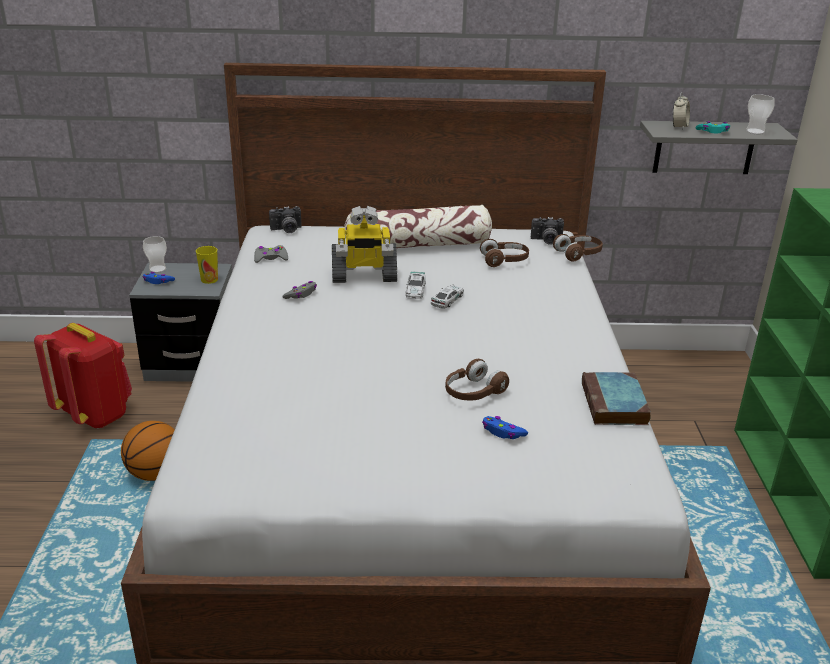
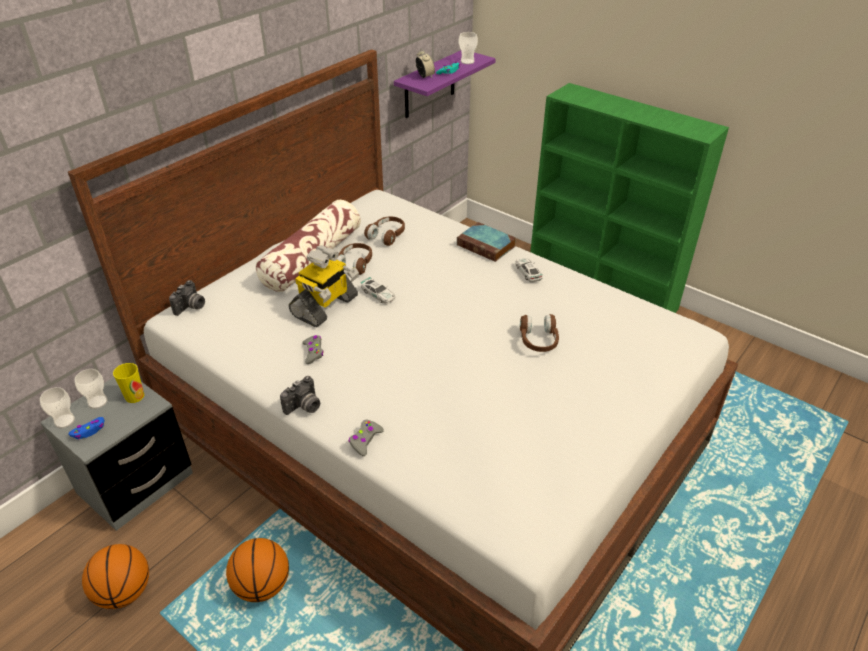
camera: 50 degrees left, 10 degrees up
(95, 415) = (124, 592): red backpack -> basketball
(188, 270) = (97, 402): none -> cup
(270, 258) = (230, 339): grey game controller -> grey game controller (365, 440)
(447, 300) = (410, 288): toy car -> toy car (528, 272)
(503, 432) = (595, 353): blue game controller -> none
(546, 241) = (383, 205): camera -> camera (304, 407)
(578, 254) = (418, 204): brown headphones -> brown headphones (355, 264)
(615, 405) = (606, 294): book -> book (487, 246)
(704, 147) = (429, 85): grey shelf -> purple shelf

